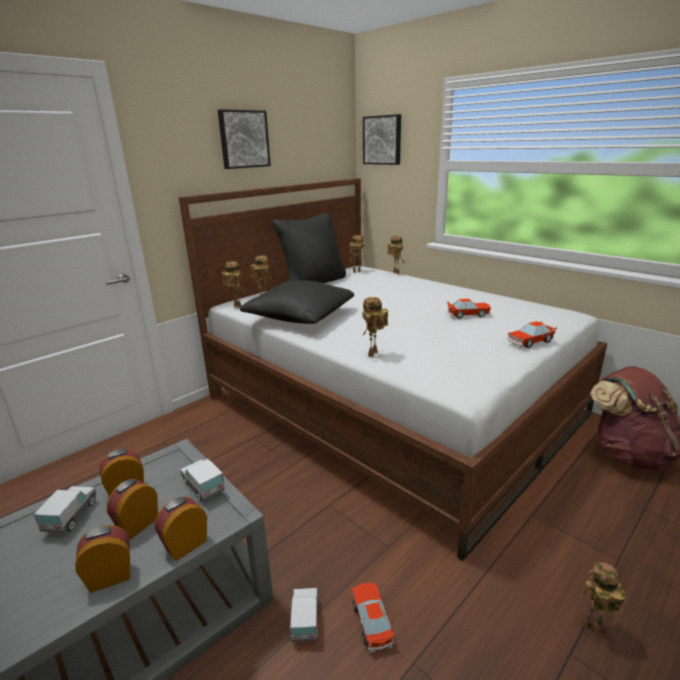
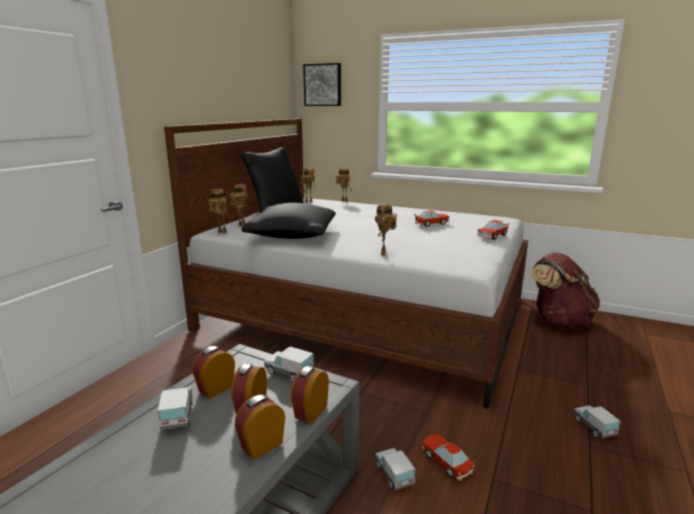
camera: 20 degrees left, 5 degrees down
(243, 139) = (213, 76): picture -> none
(592, 627) = (594, 427): toy robot -> toy truck

